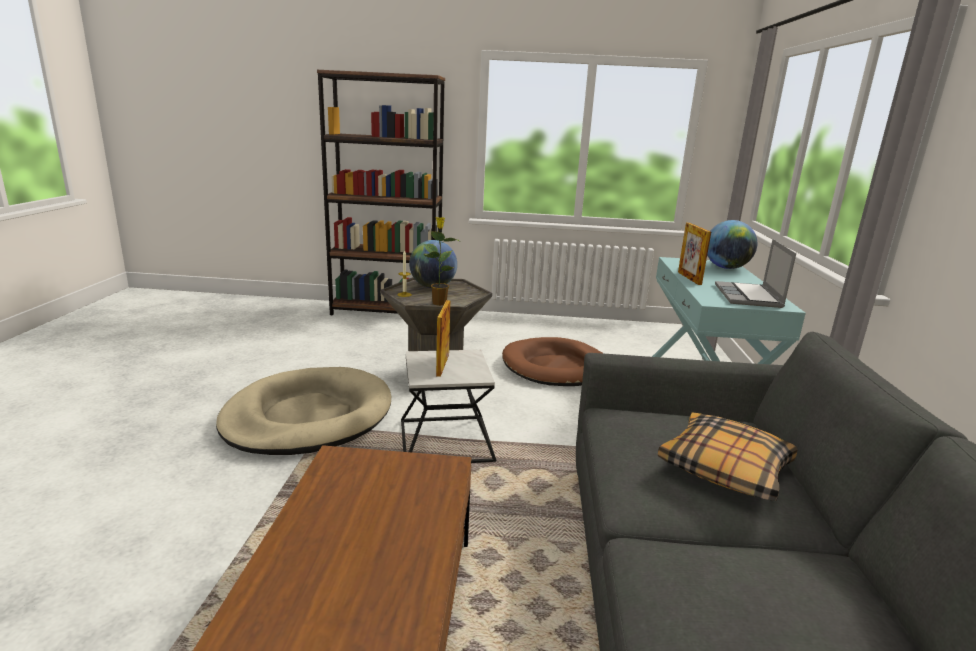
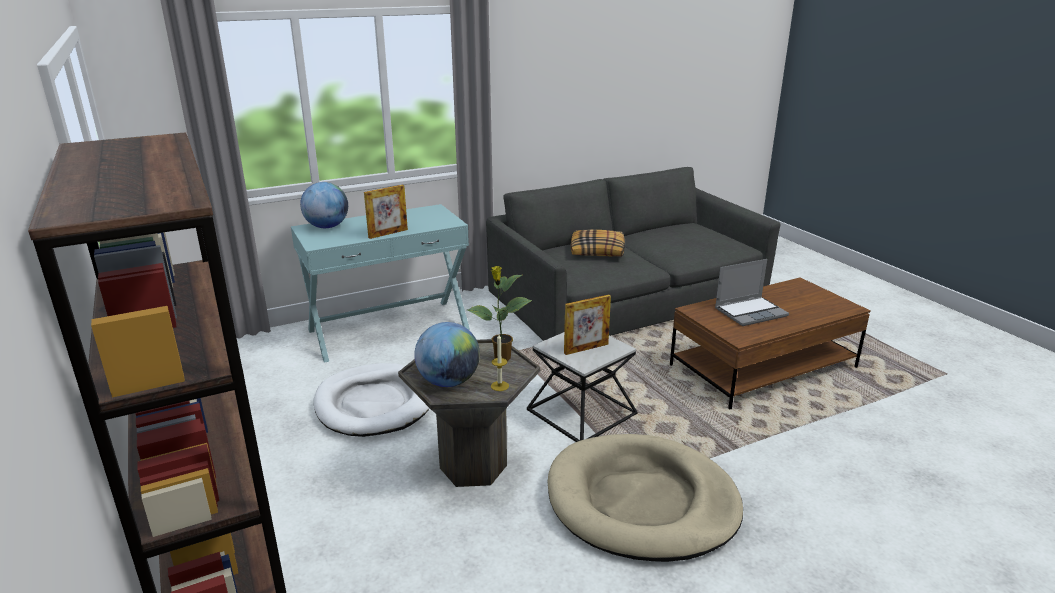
camera: 120 degrees left, 5 degrees up
(556, 367) = (374, 404): brown dog bed -> white dog bed
(749, 297) = (422, 216): laptop -> laptop (751, 312)

